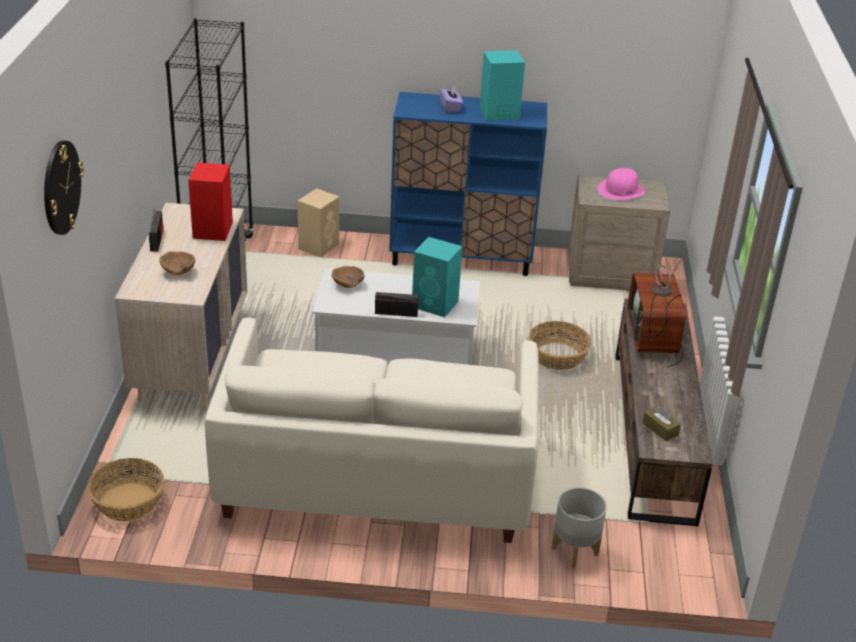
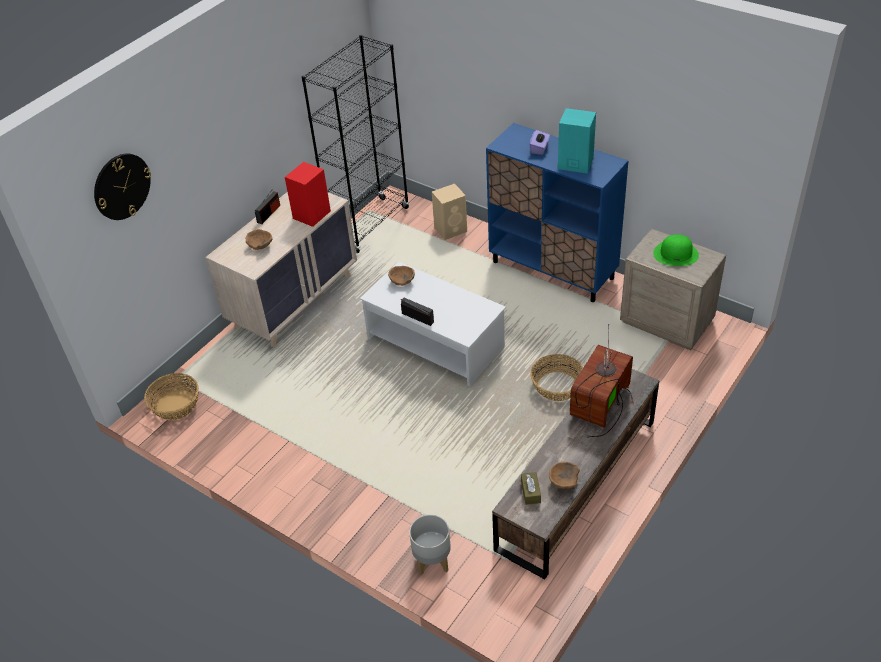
camera: 35 degrees right, 10 degrees up
(375, 476) = (342, 443): white sofa -> none
(436, 304) = (453, 319): turquoise speaker -> none
(621, 190) = (676, 254): pink hat -> green hat
(682, 411) = (563, 482): none -> brown bowl

